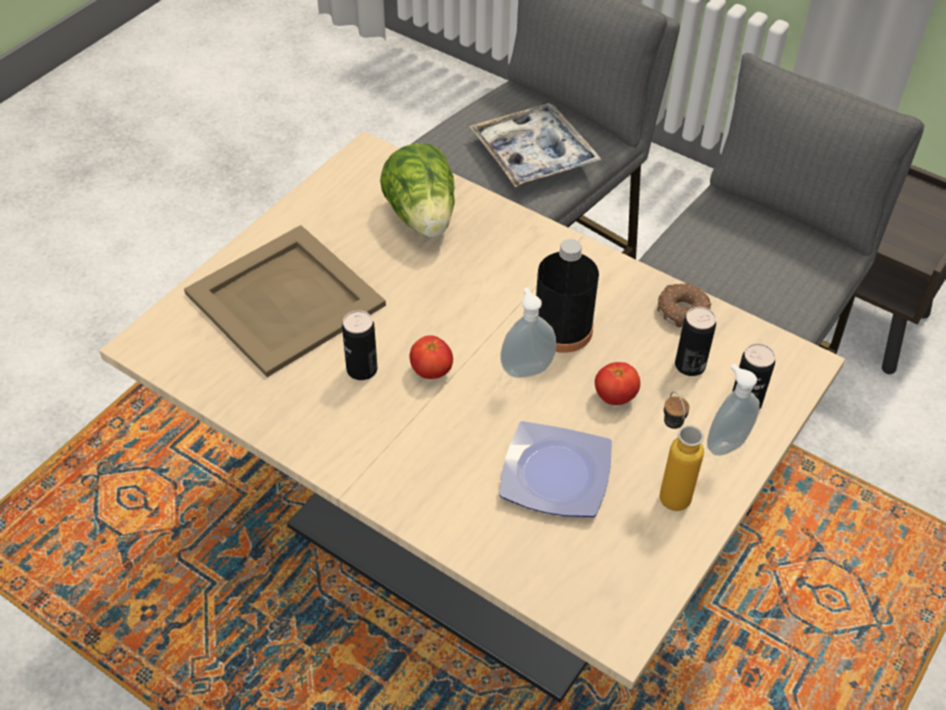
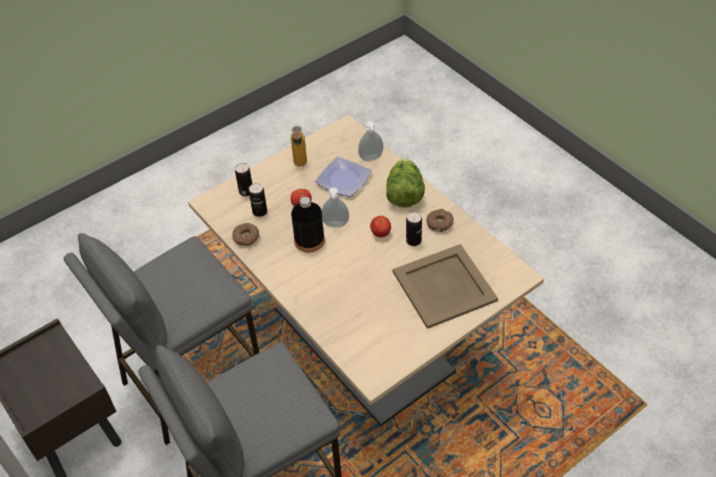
camera: 160 degrees left, 0 degrees up
(317, 417) = (439, 223): none -> donut
(422, 217) = (355, 322): lettuce -> lettuce (404, 194)
(533, 155) = (261, 387): tray -> none
(725, 443) = (266, 178): soap dispenser -> soap dispenser (371, 159)

